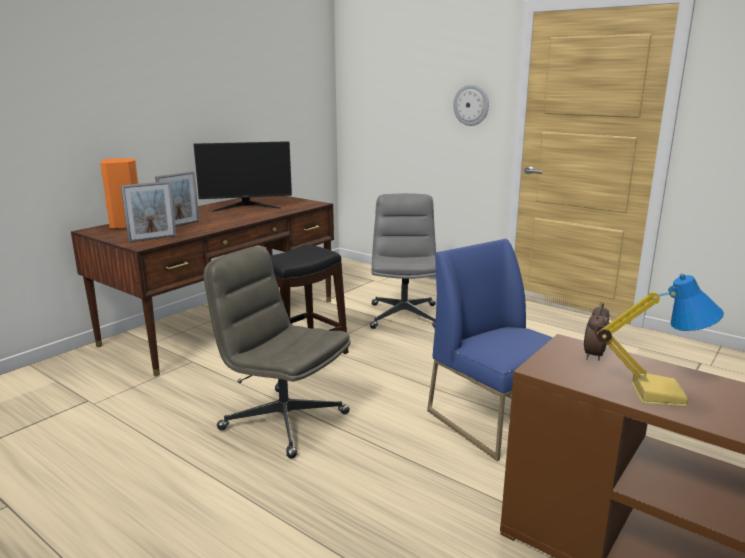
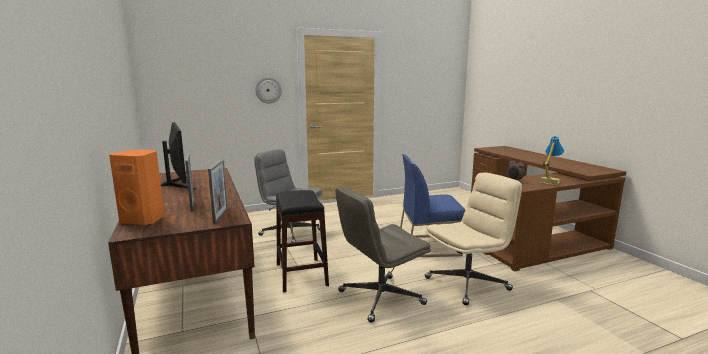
camera: 60 degrees left, 5 degrees down
(246, 207) = (178, 183): monitor -> monitor turned 45 degrees counterclockwise
(392, 485) = (467, 283): none -> beige office chair

